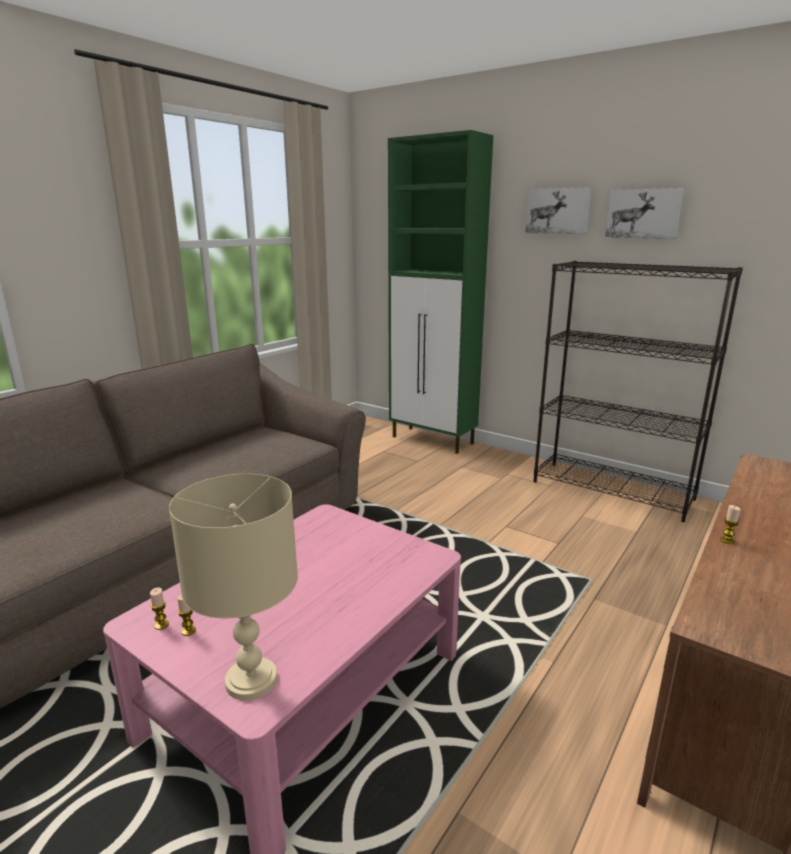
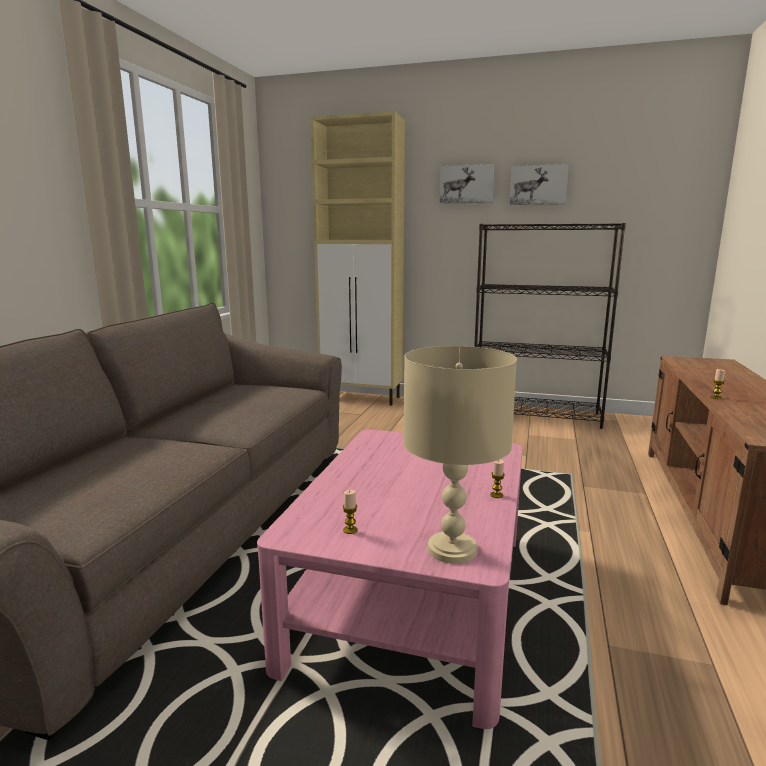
camera: 20 degrees left, 5 degrees down
(161, 625) = (318, 531): candle -> candle (496, 495)
(433, 440) = (362, 398): green cabinet -> beige cabinet

